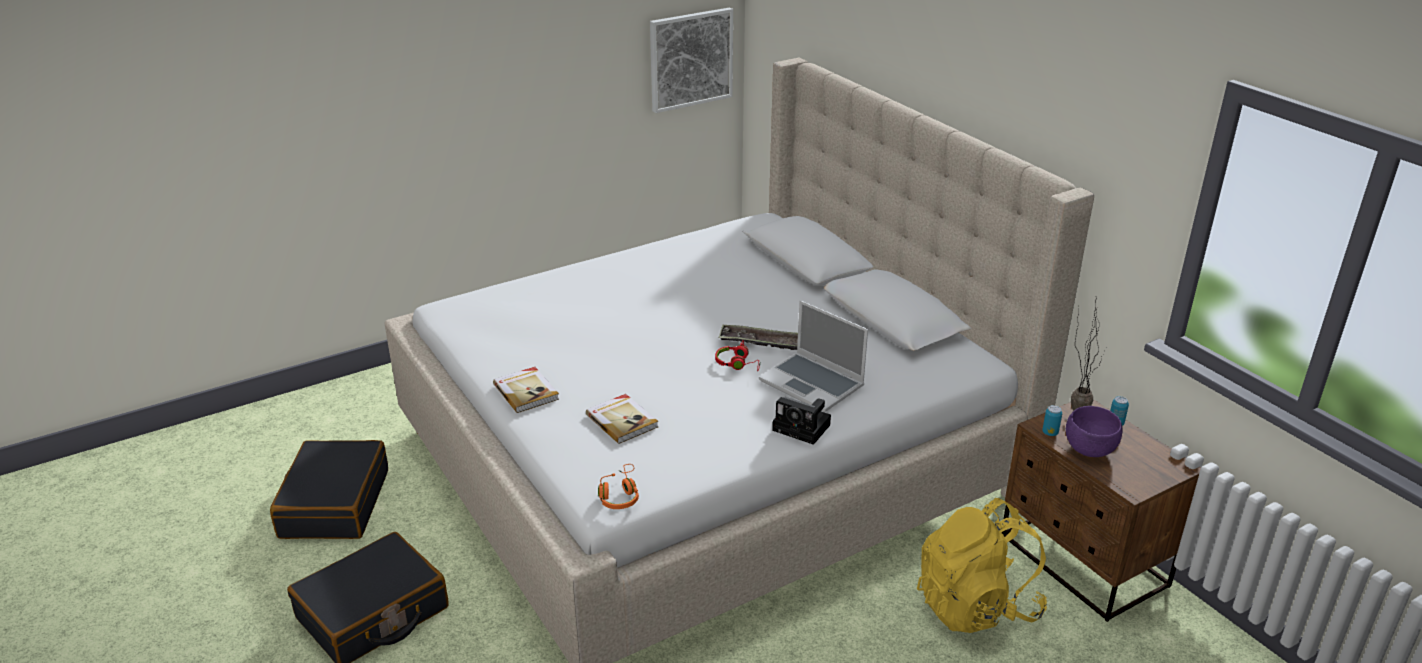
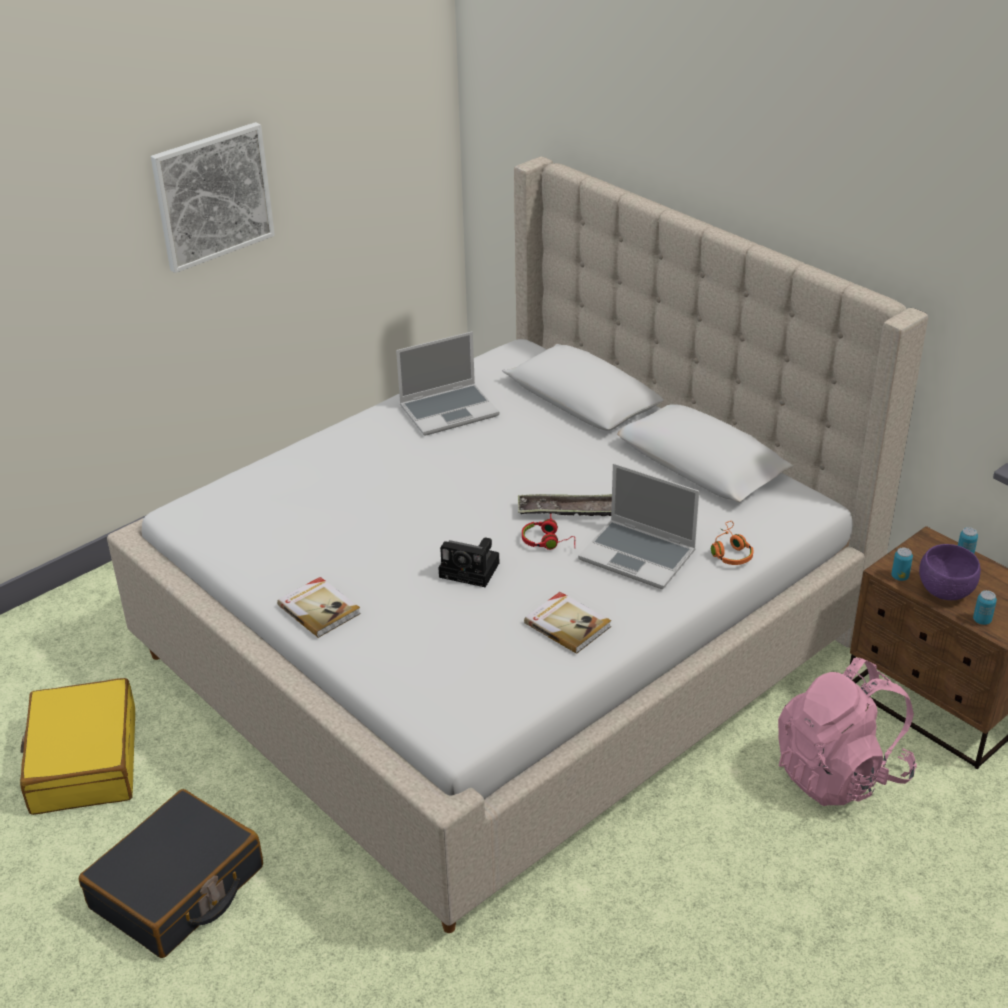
camera: 10 degrees left, 5 degrees up
(334, 503) = (83, 761): black suitcase -> yellow suitcase
(619, 495) = (470, 722): orange headphones -> orange headphones (730, 552)
(622, 420) = (442, 630): book -> book (567, 624)
(690, 59) = (402, 162): picture -> picture (212, 196)
(690, 257) = (449, 410): none -> laptop
(803, 428) = (645, 611): camera -> camera (472, 570)
(976, 606) = (840, 773): yellow backpack -> pink backpack
(1076, 408) = (919, 544): potted plant -> none
(1117, 478) = (982, 620): none -> can

